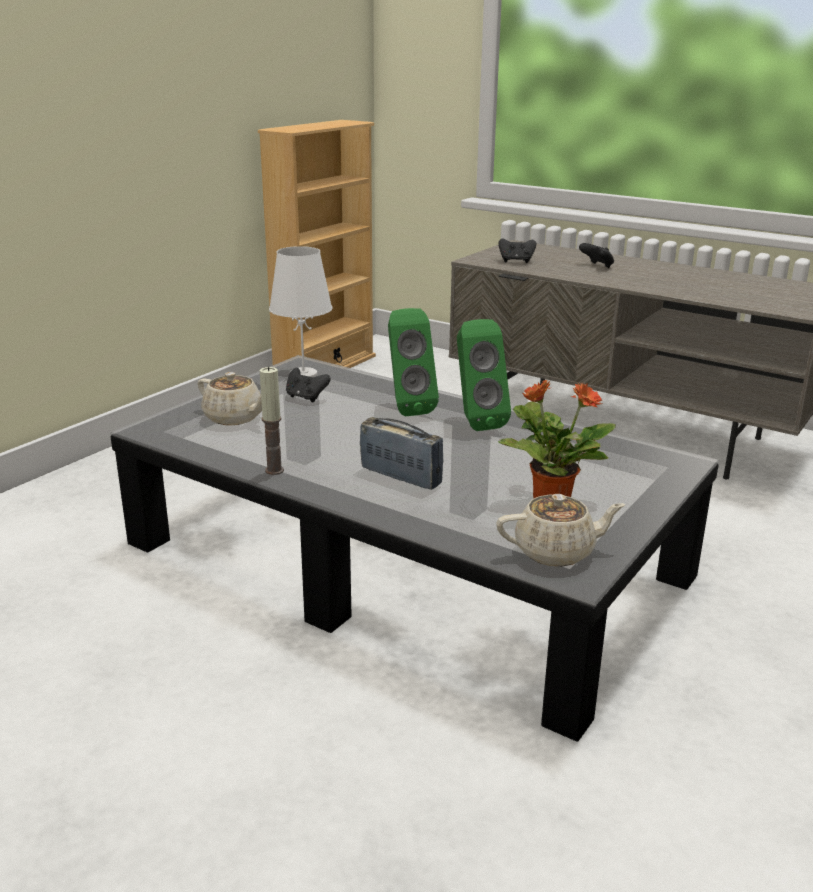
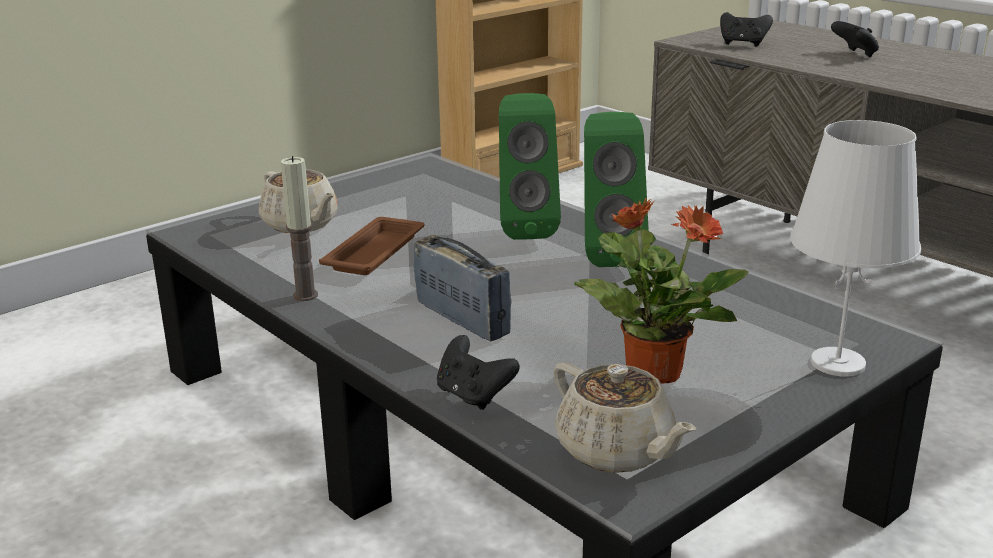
camera: 15 degrees right, 0 degrees up
(303, 373) = (421, 176): white table lamp -> white table lamp (838, 362)
(306, 397) = (405, 206): black game controller -> black game controller (473, 396)
(306, 434) = (376, 252): none -> brown tray
(556, 552) = (616, 451): beige teapot -> beige teapot turned 45 degrees clockwise

